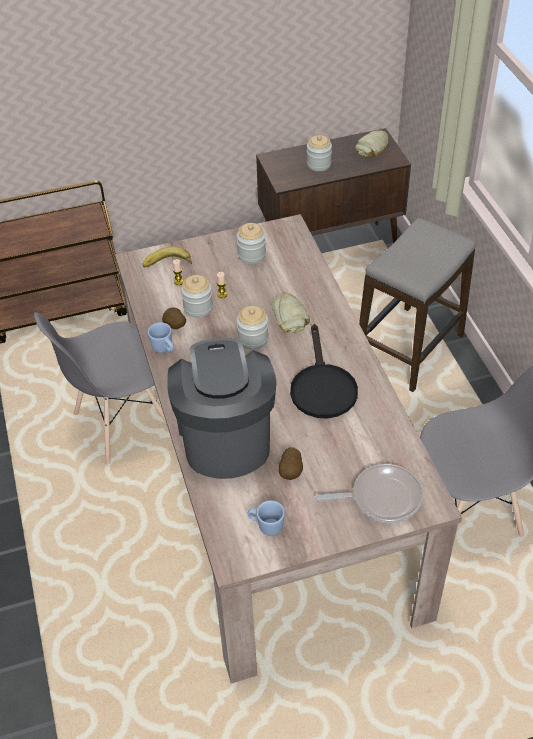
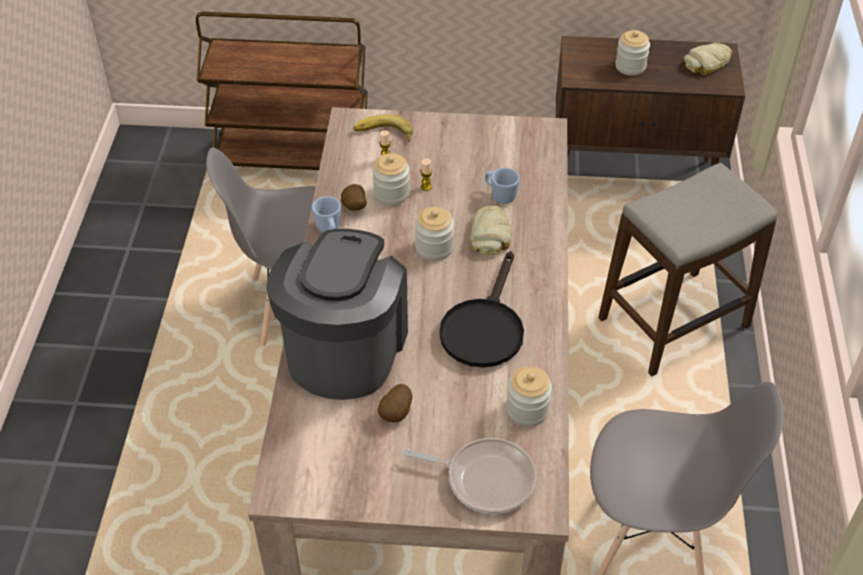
camera: 20 degrees right, 0 degrees up
(251, 255) = (484, 150): jar -> jar (527, 410)
(266, 526) = (336, 465): blue mug -> blue mug (500, 195)

